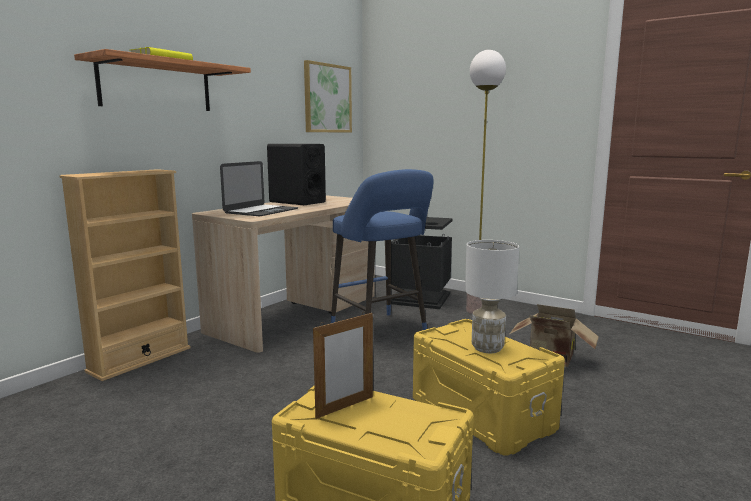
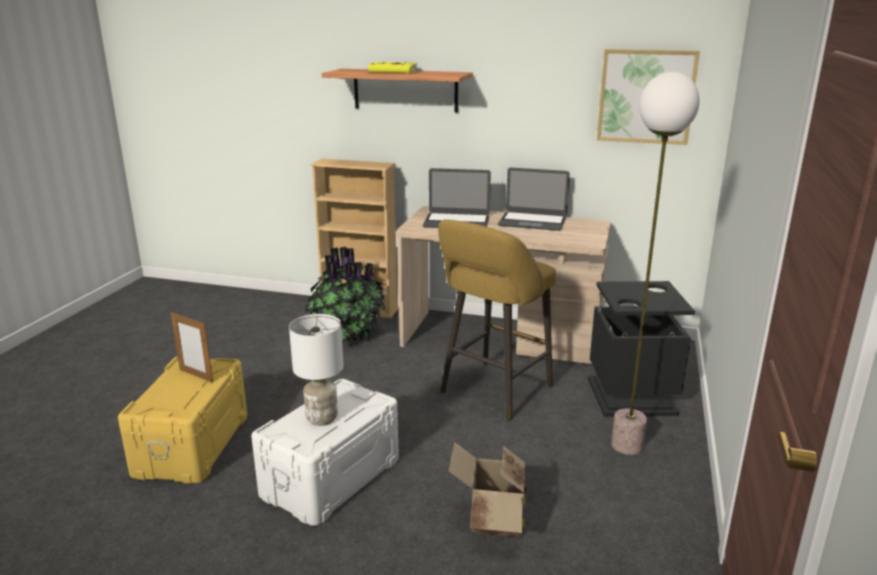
camera: 70 degrees right, 10 degrees up
(195, 374) = (346, 334): none -> potted plant
(297, 202) = (532, 221): black speaker -> laptop
(381, 332) = (493, 392): blue stool -> yellow stool
(482, 413) = (332, 478): yellow storage box -> white storage box

